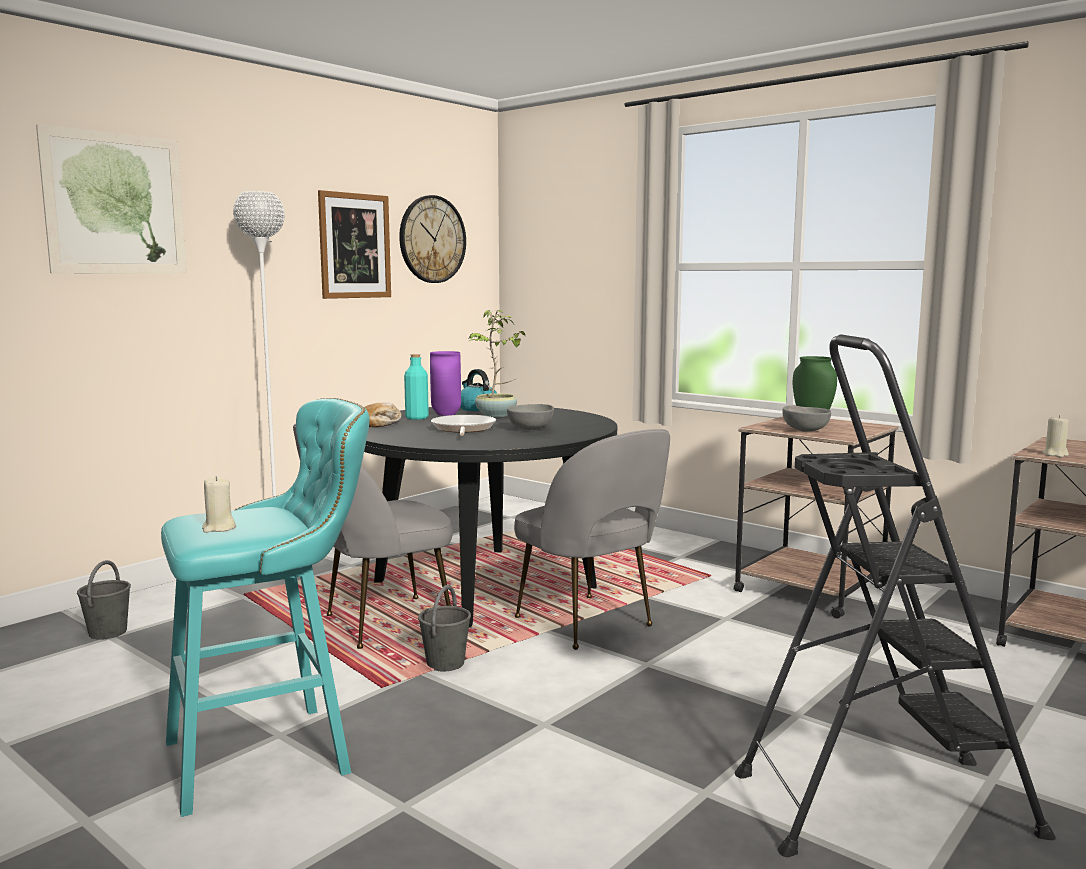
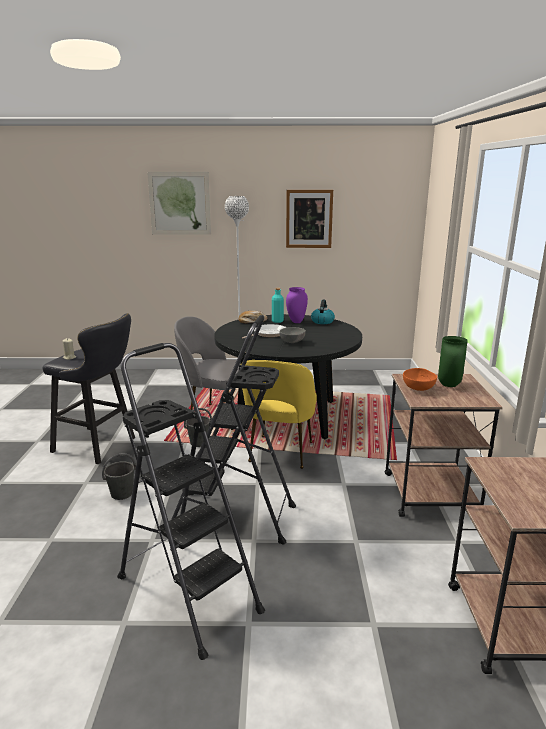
camera: 50 degrees right, 10 degrees up
(108, 632) = (149, 382): grey bucket -> grey bucket (122, 493)
(281, 751) = (101, 446): turquoise stool -> black stool
(432, 239) = (366, 213): wall clock -> none
(497, 415) = (313, 328): potted plant -> none
(589, 626) = (279, 455): grey chair -> yellow chair
(717, 707) = (235, 516): none -> step ladder
(805, 430) = (419, 388): grey bowl -> orange bowl
(1055, 454) = (498, 470): beige candle -> none

